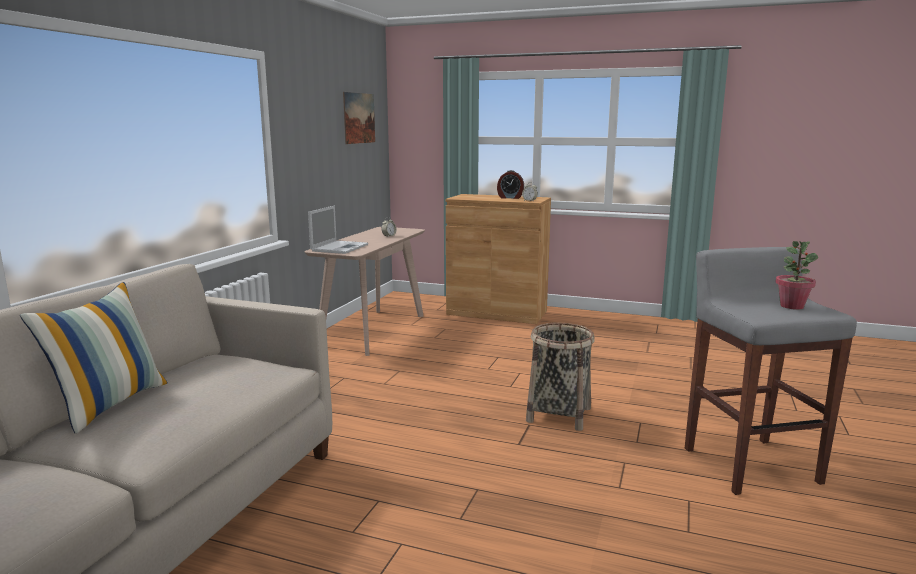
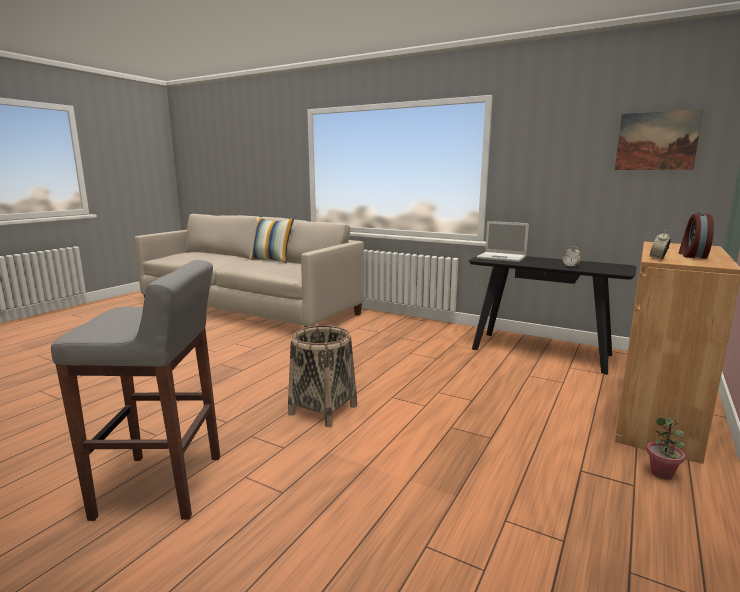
camera: 100 degrees right, 0 degrees up
(372, 330) = (541, 352): beige console table -> black console table
(792, 306) = (120, 325): potted plant -> potted plant (662, 473)

